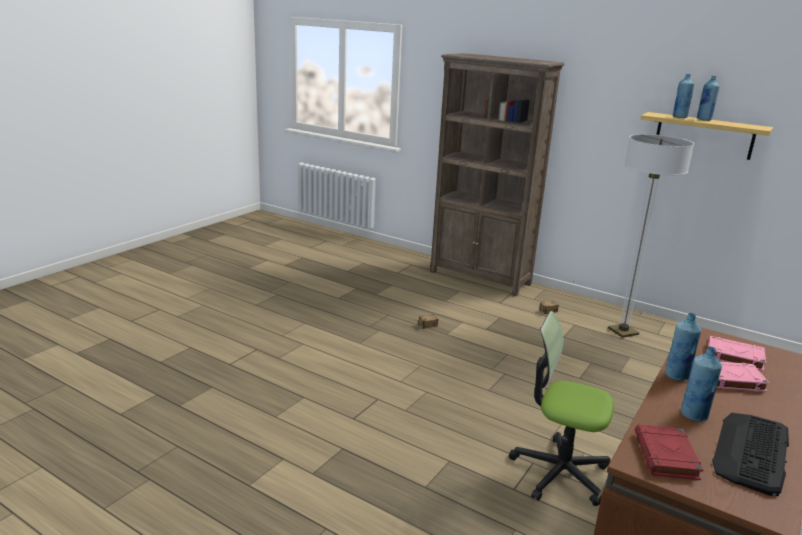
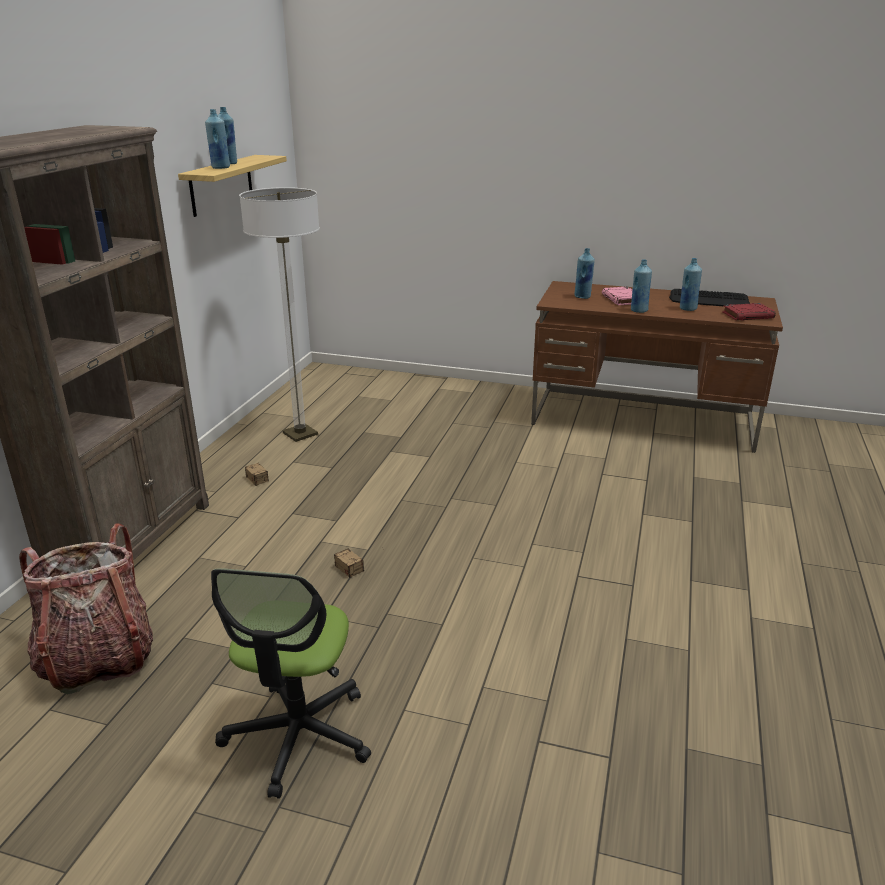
camera: 105 degrees left, 5 degrees up
(388, 270) = (98, 658): none -> backpack
(559, 472) = (602, 462): office chair -> office chair (298, 735)
(734, 356) = (582, 297): pink book -> blue bottle

